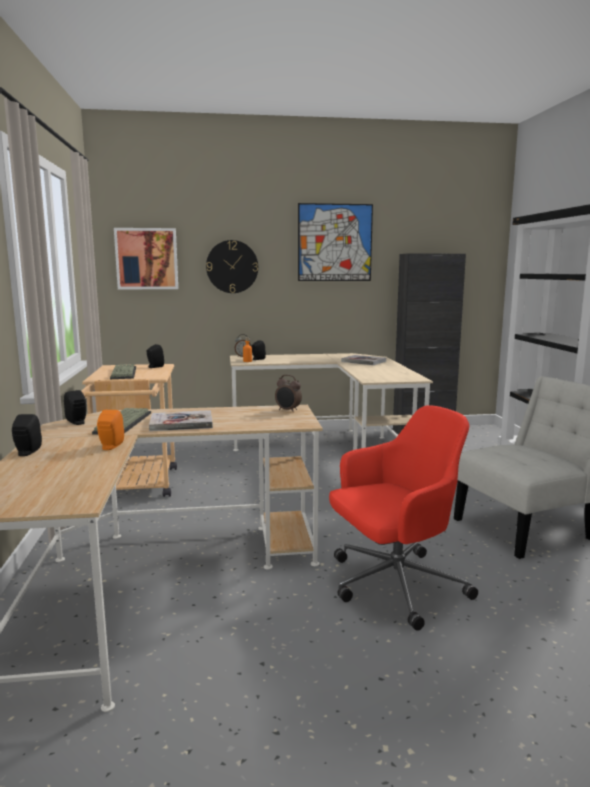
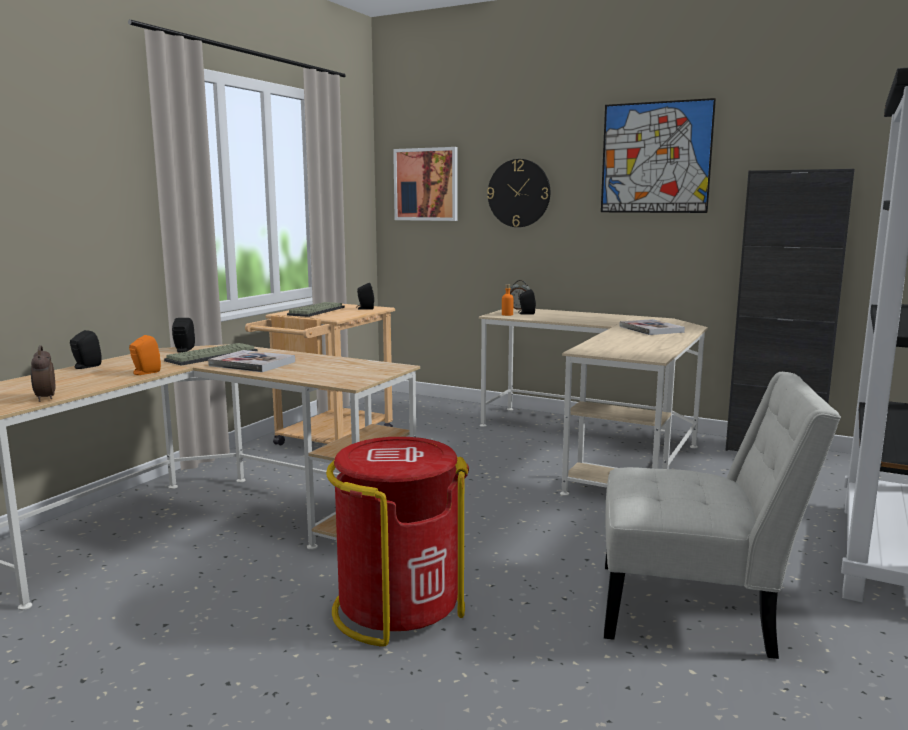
camera: 35 degrees right, 0 degrees up
(288, 410) = (379, 368): alarm clock -> alarm clock (45, 398)
(394, 585) = (397, 608): red office chair -> red trash can

